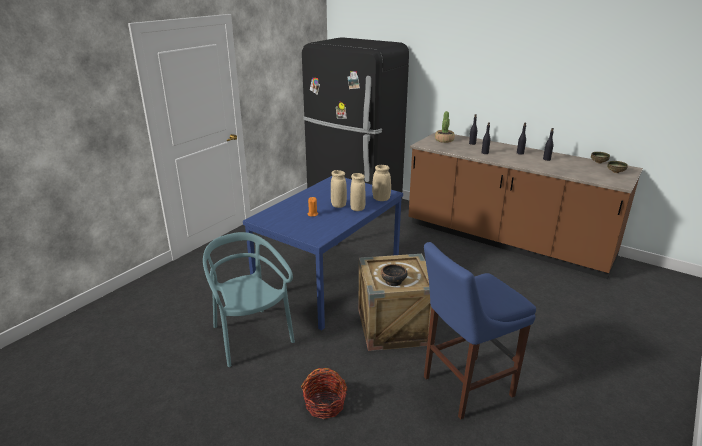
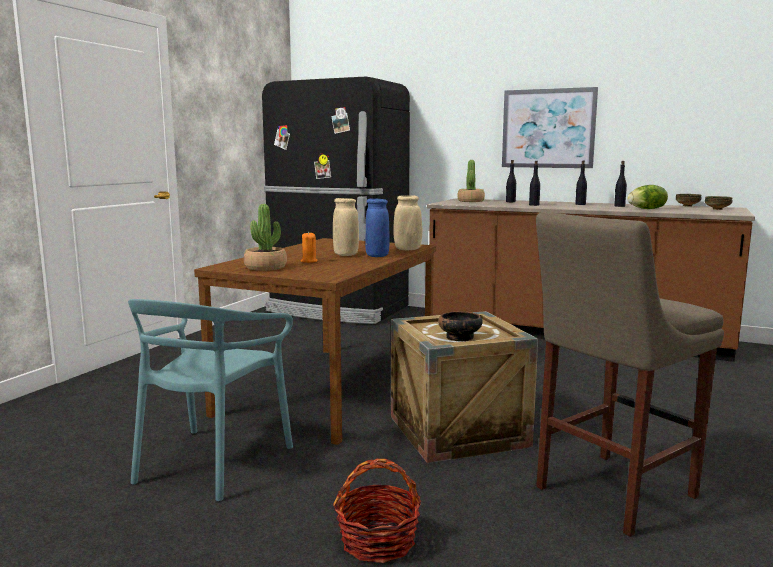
camera: 10 degrees left, 15 degrees down
(250, 336) = (212, 462): turquoise chair -> turquoise chair turned 120 degrees counterclockwise
(284, 222) = (265, 267): none -> potted plant
(329, 281) = (331, 389): blue dining table -> brown dining table
(357, 209) = (377, 256): beige vase -> blue vase
(464, 387) = (610, 493): blue stool -> beige stool
(506, 90) = (548, 128): none -> picture
(562, 168) = (647, 209): none -> lettuce

